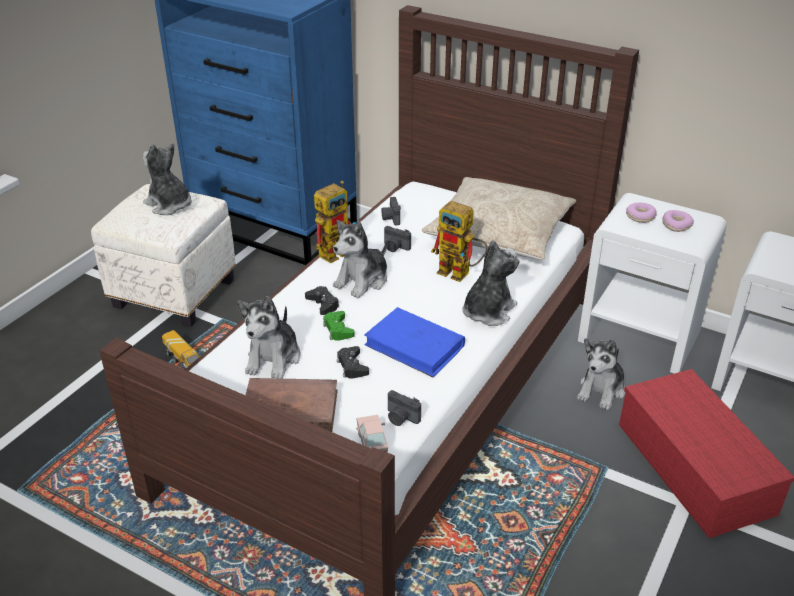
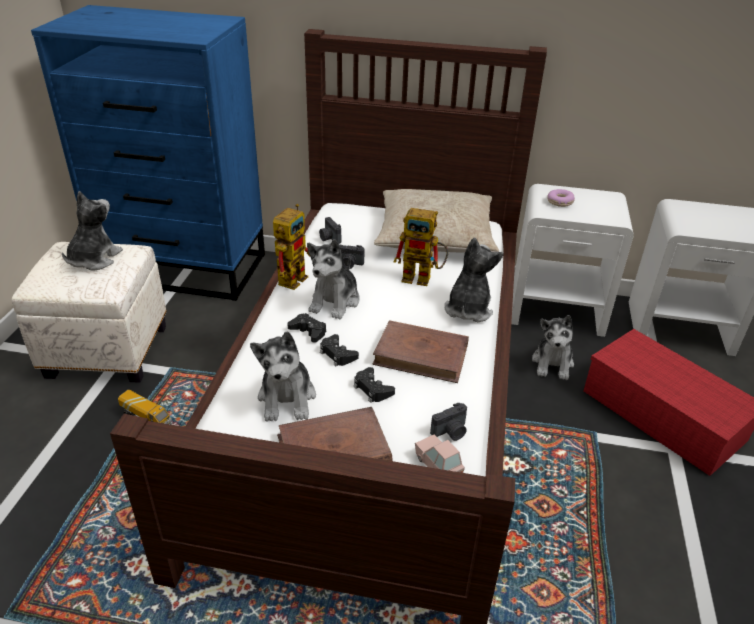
camera: 20 degrees left, 0 degrees up
(169, 205) = (94, 259): plush toy -> plush toy turned 90 degrees clockwise
(338, 330) = (337, 354): green game controller -> black game controller
(401, 418) = (451, 432): camera -> camera turned 45 degrees counterclockwise
(415, 346) = (421, 355): blue book -> brown book
(676, 225) = (592, 204): donut -> none

